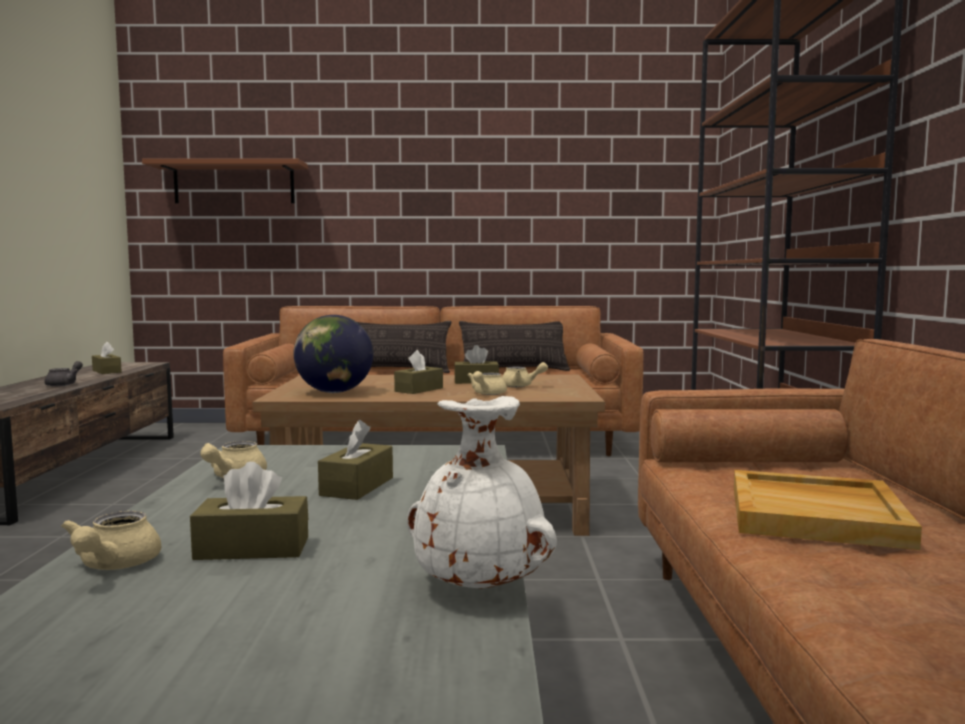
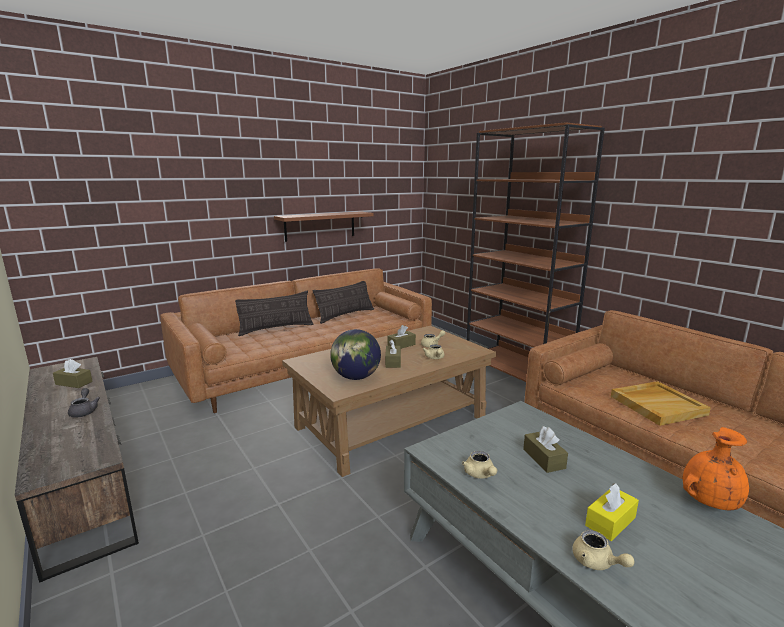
camera: 35 degrees left, 10 degrees up
(234, 183) = (108, 197): brown shelf -> brown shelf (320, 226)
(252, 548) = (610, 521): brown tissue box -> yellow tissue box
(481, 586) = (708, 502): white vase -> orange vase

